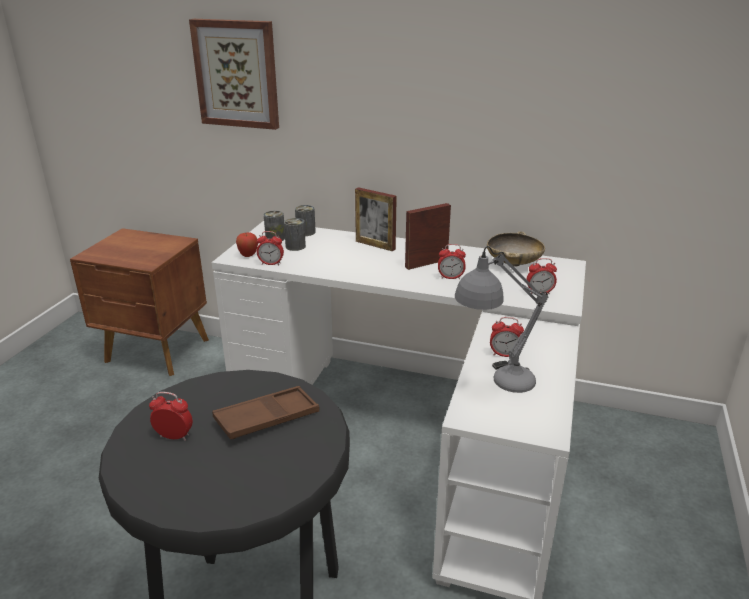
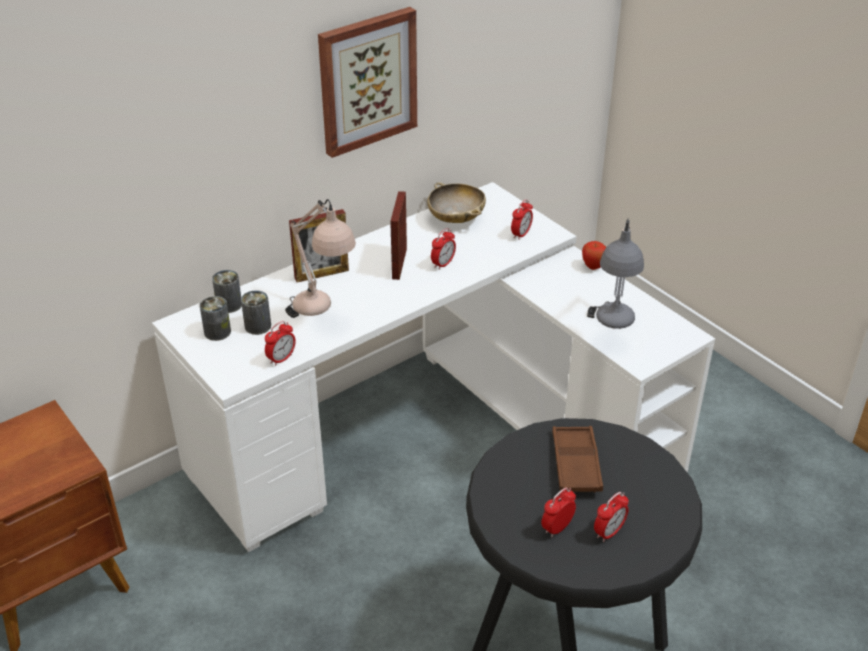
camera: 55 degrees left, 10 degrees up
(237, 74) = (85, 152): picture -> picture (367, 81)
(248, 255) = (239, 367): apple -> apple (593, 267)
(333, 260) = (323, 314): none -> beige table lamp
(504, 354) = (578, 302): alarm clock -> alarm clock (609, 532)

